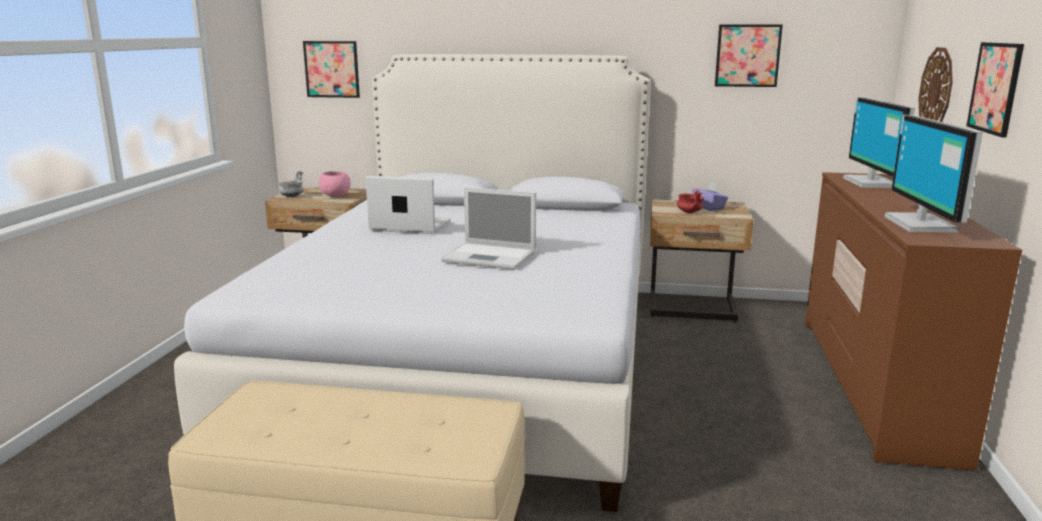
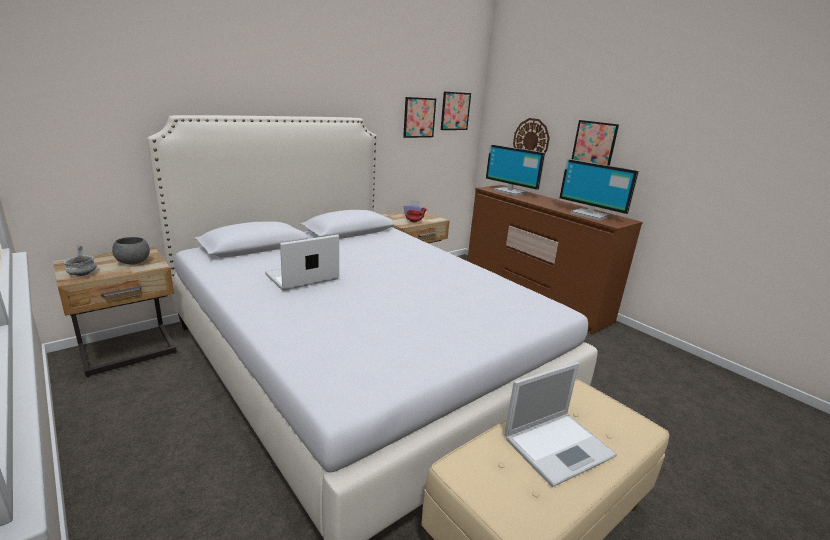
camera: 50 degrees left, 5 degrees up
(332, 69) = (84, 130): picture -> picture (455, 111)
(335, 196) = (133, 263): pink bowl -> grey bowl
(491, 257) = (418, 286): laptop -> laptop (559, 446)

